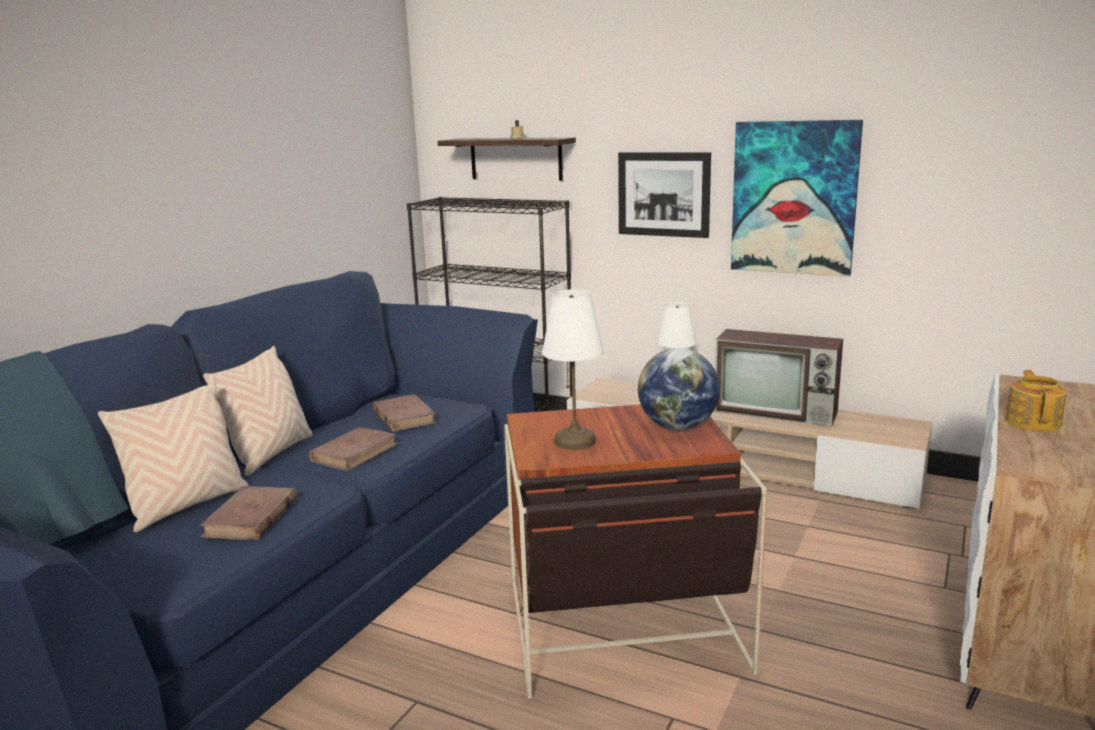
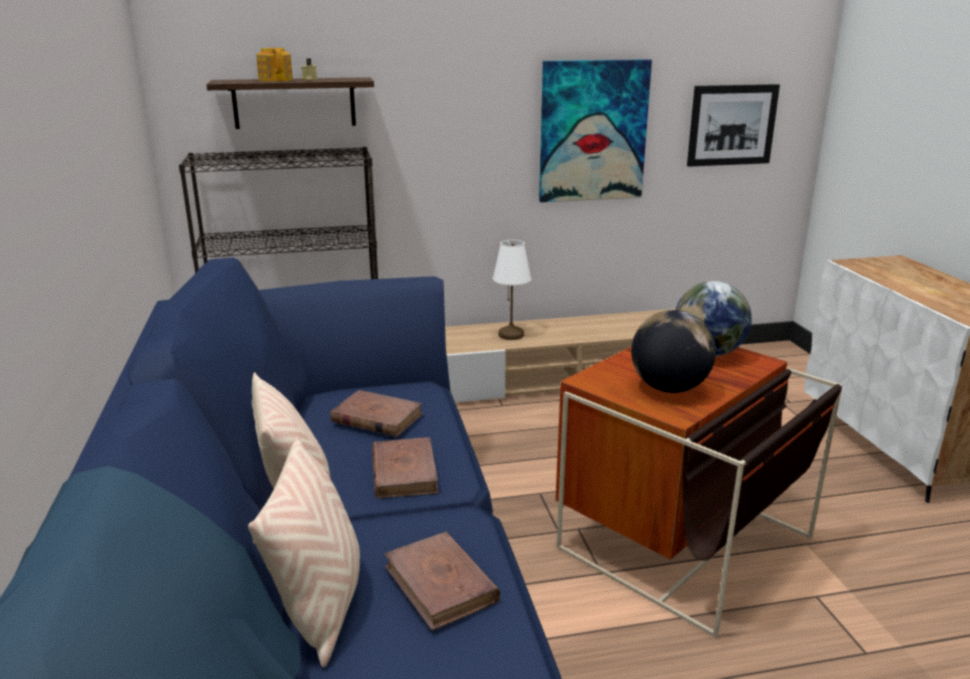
camera: 40 degrees left, 5 degrees up
(575, 441) = (669, 388): white table lamp -> globe
(663, 194) = (470, 134): picture -> picture (732, 125)
(777, 412) = (599, 324): television -> none
(1033, 422) = (916, 290): teapot -> teapot (276, 80)

